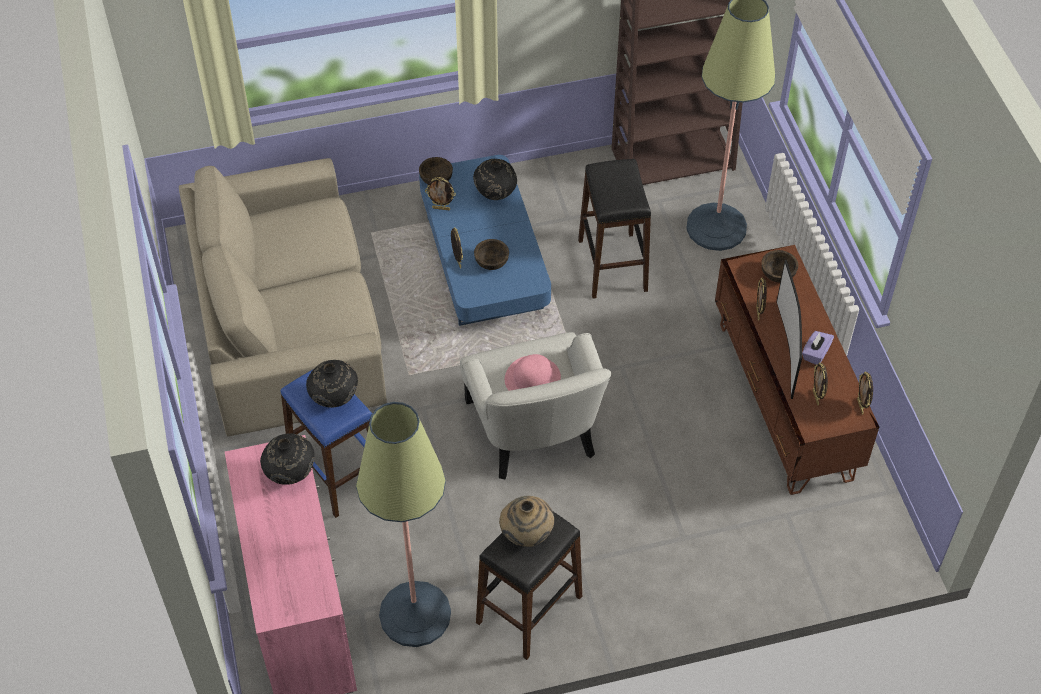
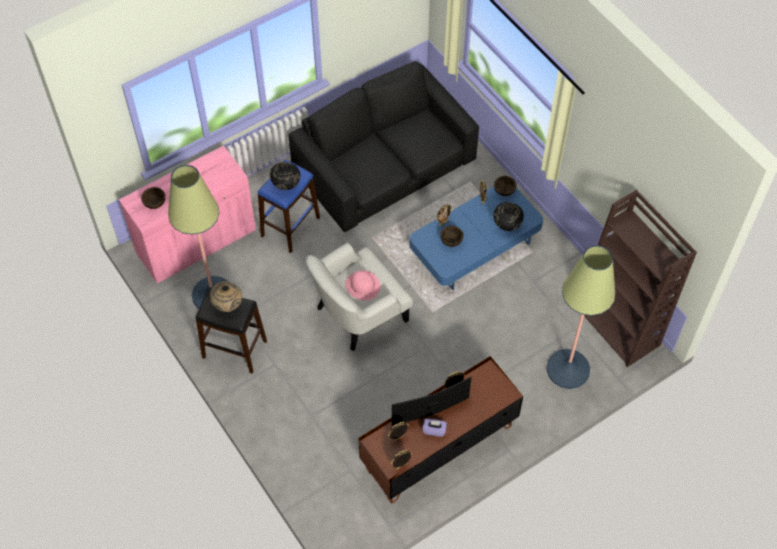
camera: 70 degrees right, 5 degrees up
(288, 321) = (385, 165): beige sofa -> black sofa
(290, 475) = (218, 179): black vase -> none
(612, 265) = (505, 318): black stool -> none
(777, 274) = (491, 392): brown bowl -> brown bowl (154, 203)

